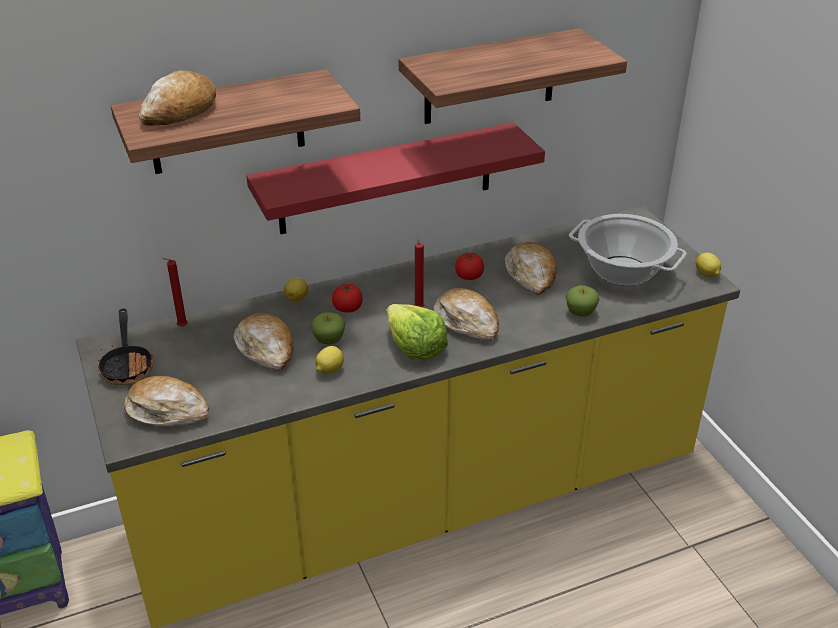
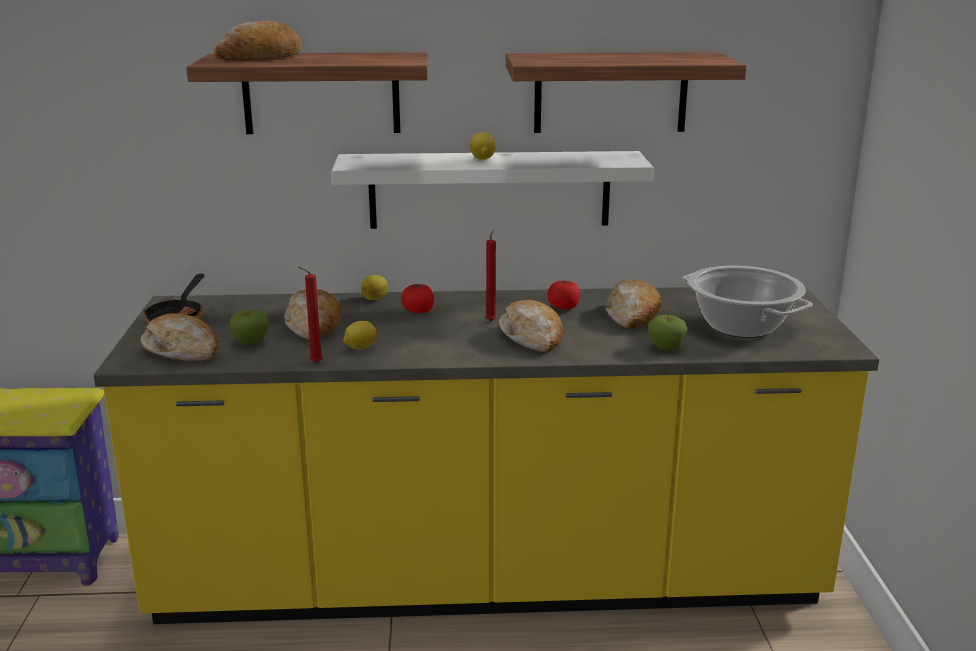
camera: 20 degrees right, 15 degrees down
(181, 327) = (250, 301): red candle -> red candle (314, 363)
(329, 341) = (379, 329): apple -> apple (251, 343)
(386, 179) = (489, 189): red shelf -> white shelf
(415, 348) = (461, 346): lettuce -> none
(706, 275) = (843, 342): lemon -> lemon (482, 159)

